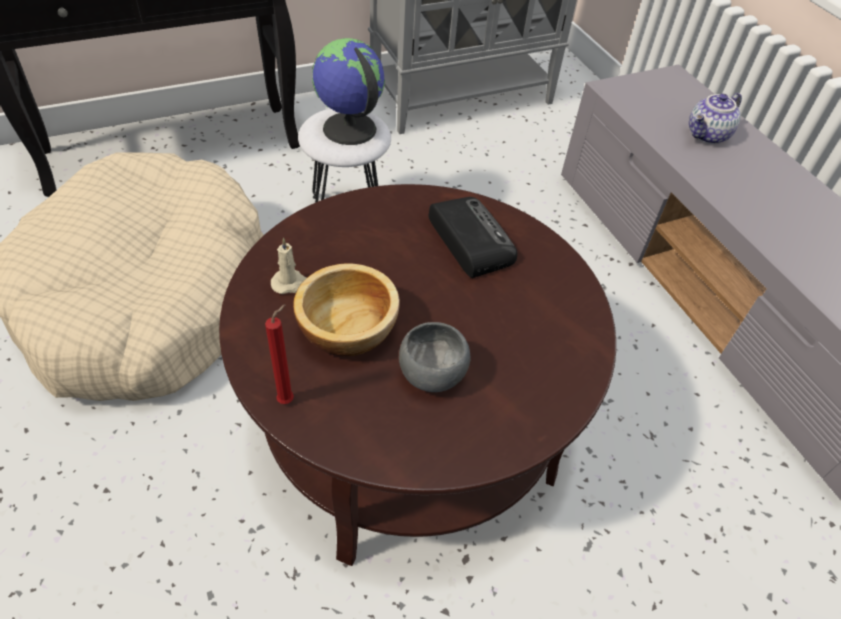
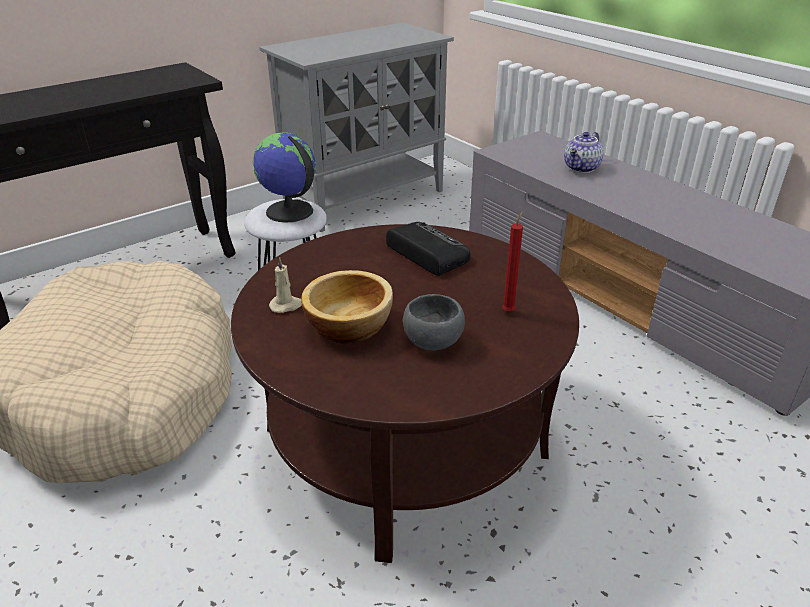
camera: 10 degrees left, 15 degrees down
(288, 399) = (316, 381): red candle -> red candle (509, 311)

